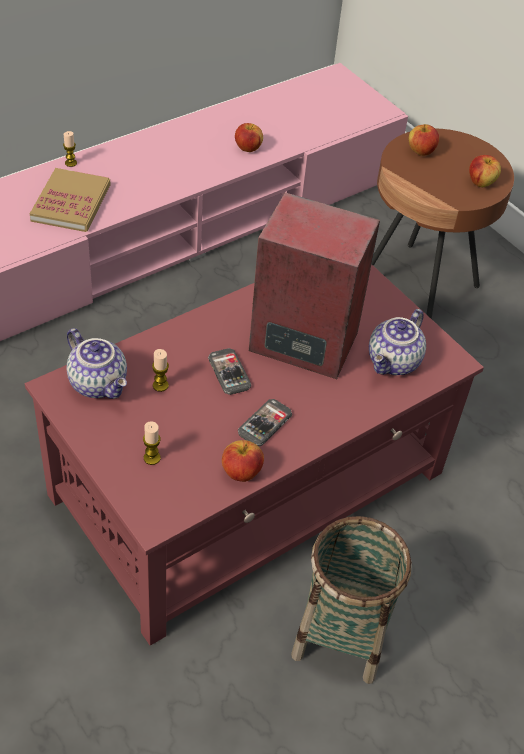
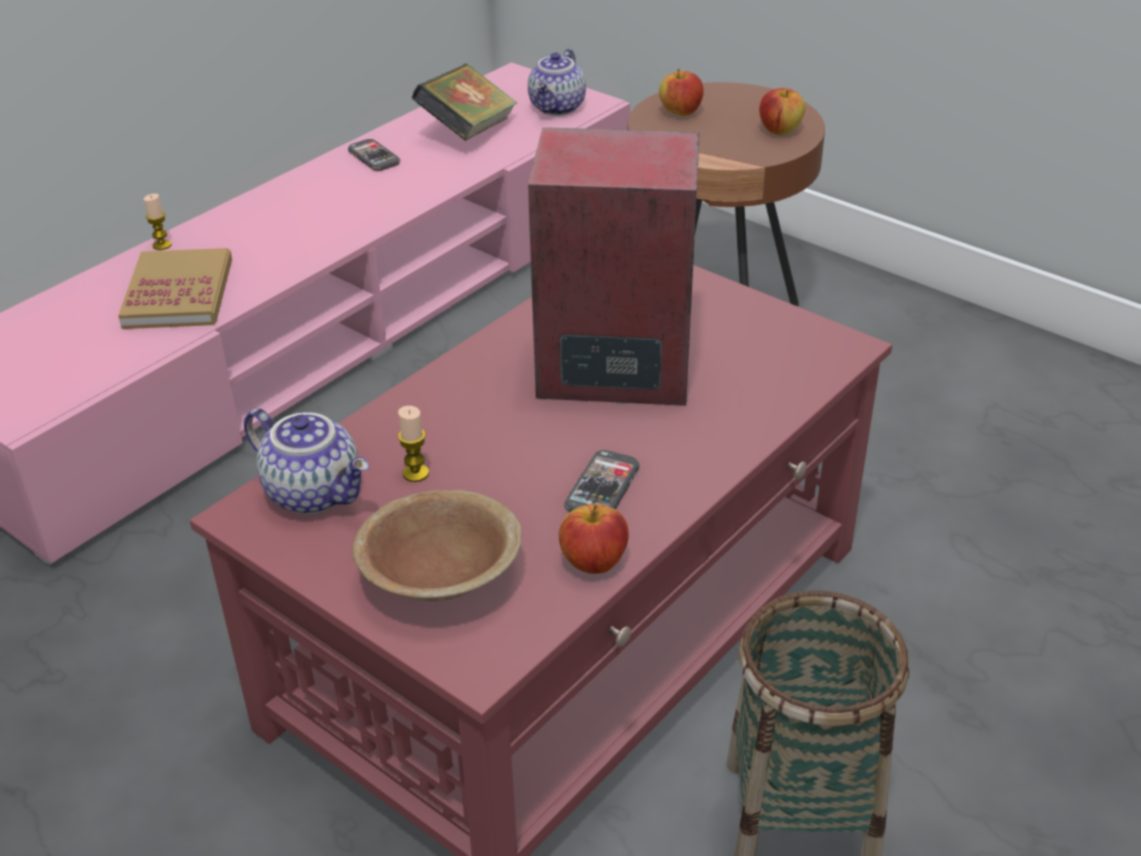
camera: 10 degrees left, 10 degrees down
(152, 458) = (440, 576): candle -> brown bowl
(229, 372) = (518, 433): phone -> phone (374, 157)
(248, 148) = (421, 178): apple -> none
(291, 116) = (467, 131): none -> book
(394, 363) = (761, 366): teapot -> teapot (558, 108)

